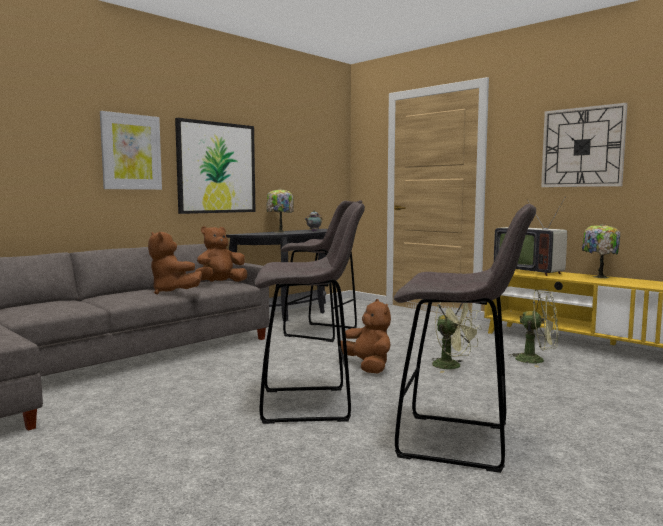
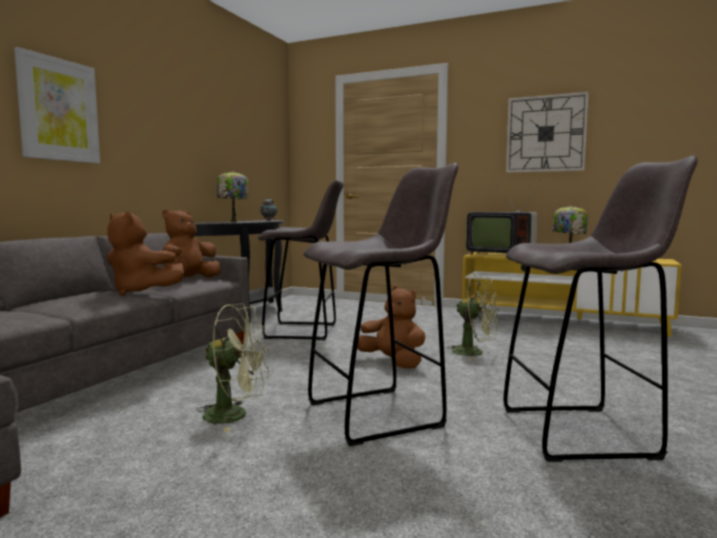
camera: 20 degrees left, 0 degrees up
(216, 168) = (161, 142): picture -> none
(536, 360) = (539, 339): green fan -> green fan (235, 415)

